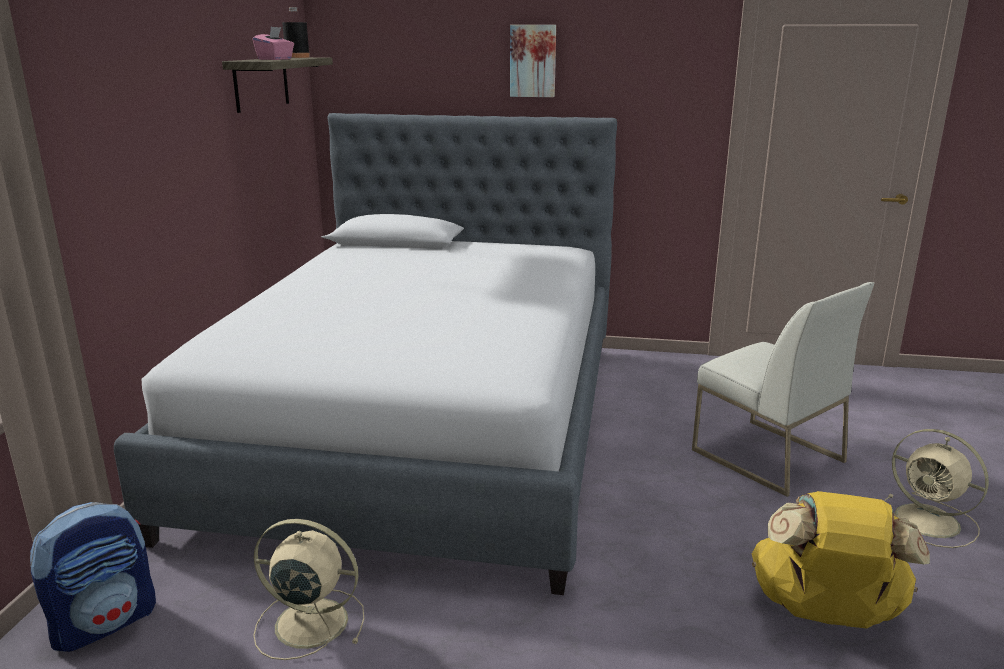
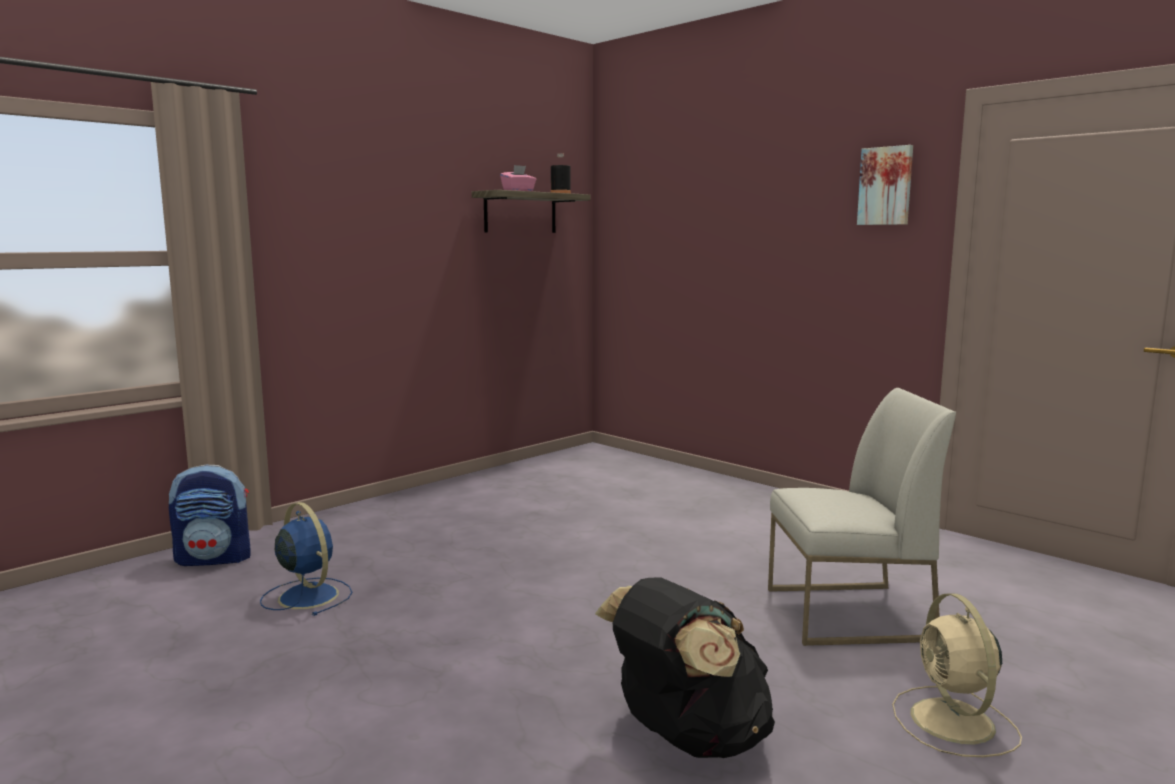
camera: 35 degrees right, 10 degrees down
(308, 622) = (307, 596): beige fan -> blue fan
(425, 426) = (561, 514): bed -> none
(533, 61) = (758, 193): picture -> picture (886, 186)
(766, 455) = (847, 614): white chair -> white chair turned 90 degrees counterclockwise
(825, 613) = (687, 738): yellow backpack -> black backpack

